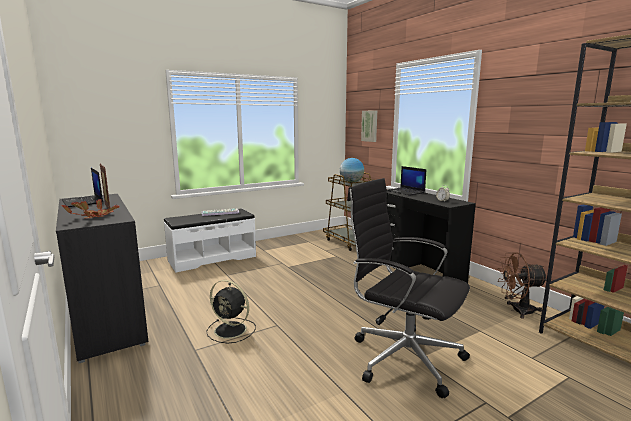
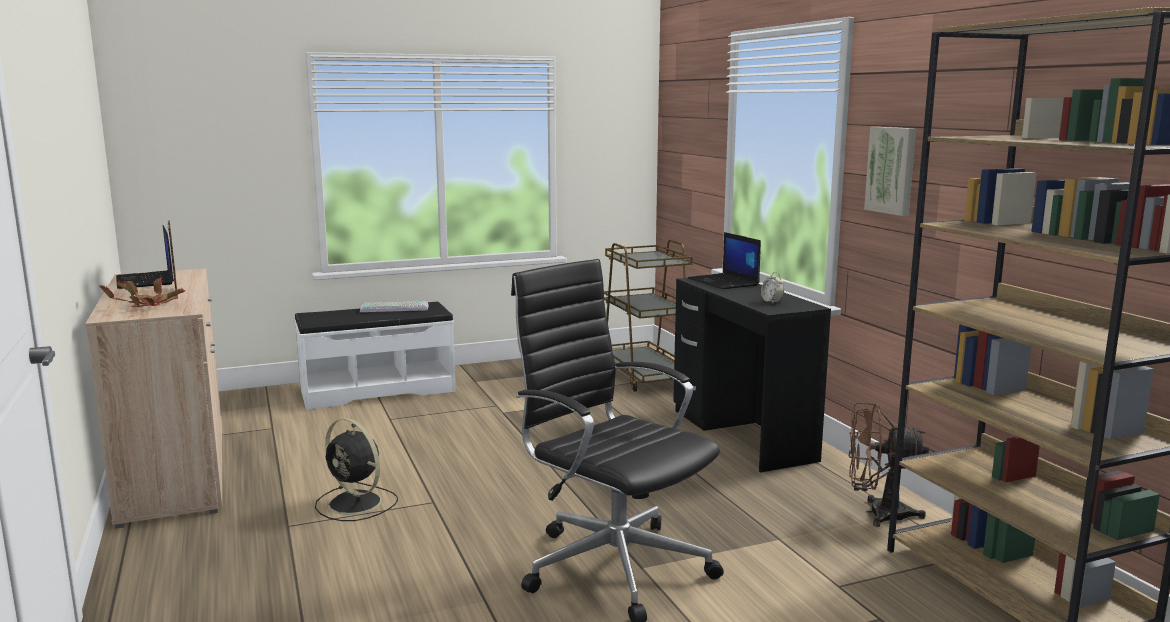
camera: 10 degrees right, 0 degrees up
(108, 319) = (175, 472): black cabinet -> beige cabinet
(351, 182) = (646, 259): globe -> none
(370, 126) = (693, 150): picture -> picture (892, 170)

